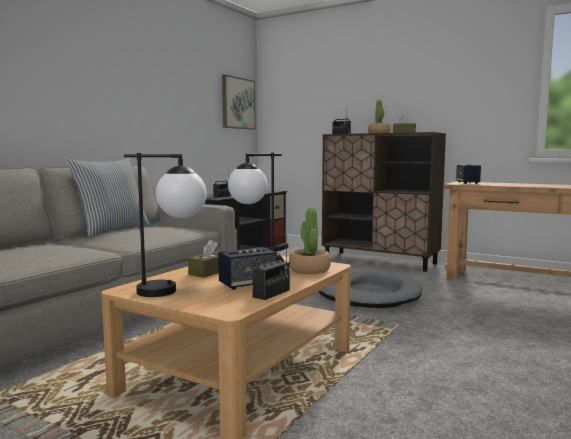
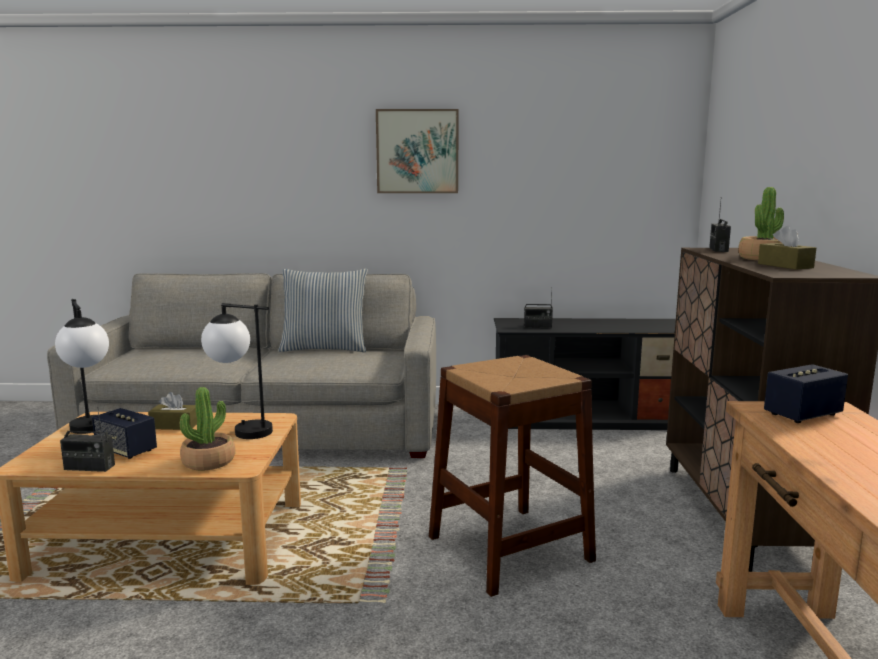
camera: 60 degrees right, 5 degrees up
(238, 103) = (644, 177): picture -> picture (417, 151)
(367, 295) = (509, 548): grey dog bed -> brown stool

